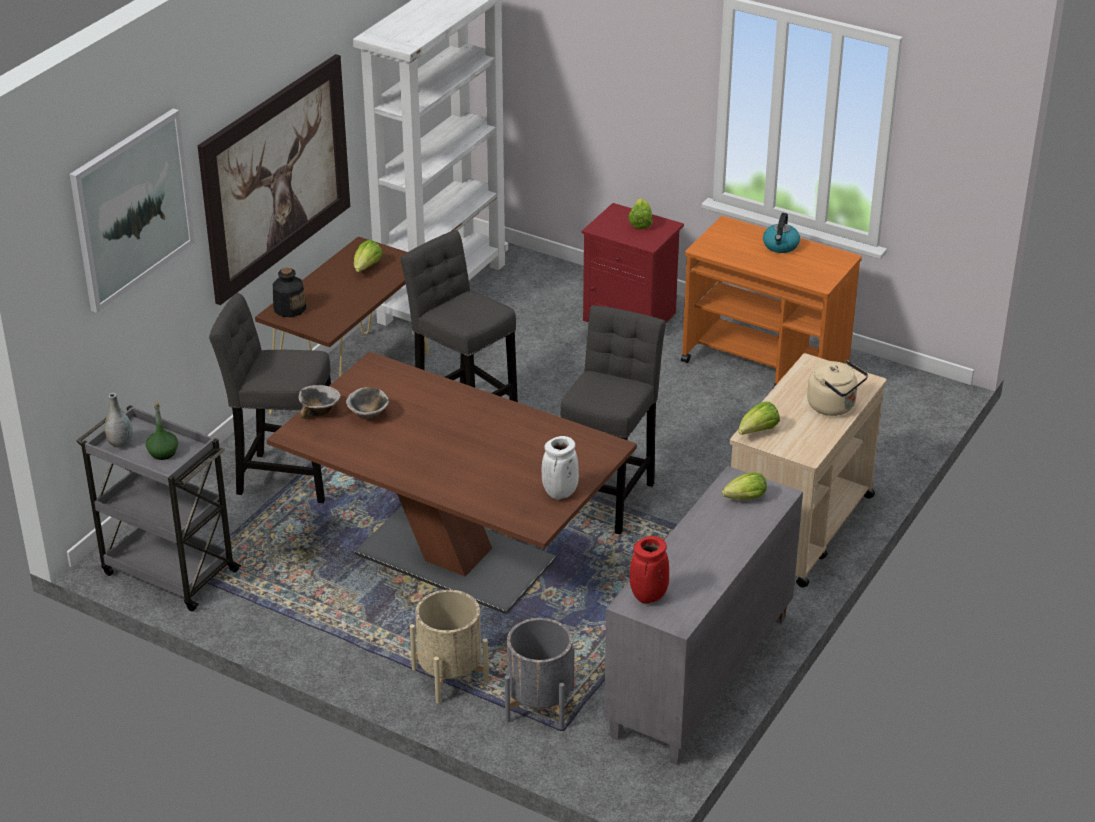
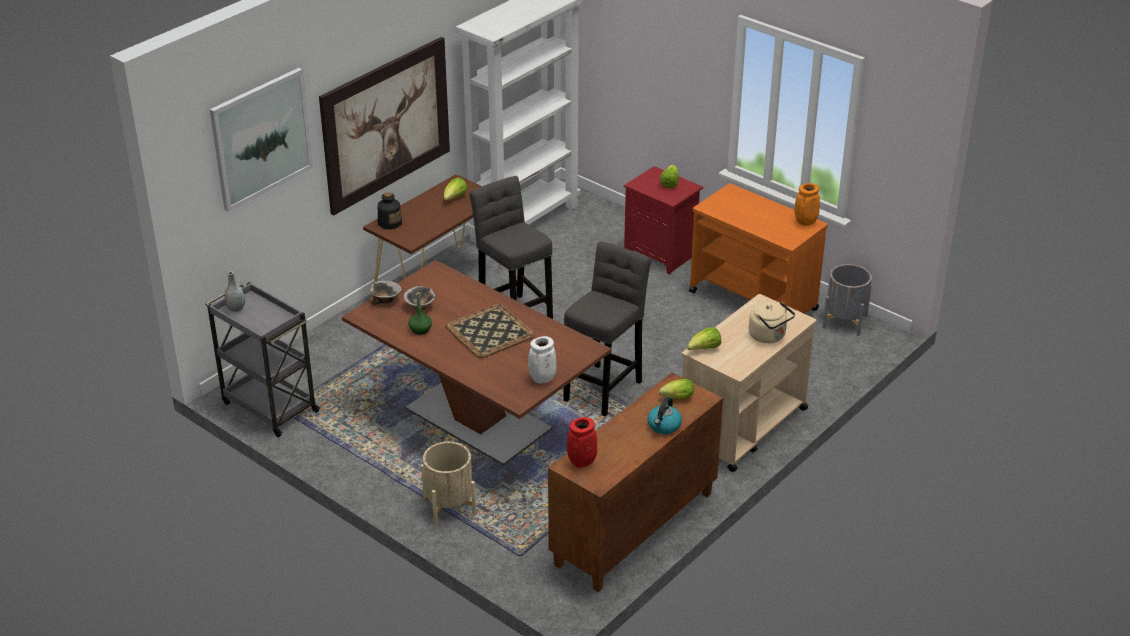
camera: 10 degrees right, 0 degrees up
(163, 453) = (264, 319): green bottle -> green bottle (420, 329)
(283, 478) = (369, 347): grey stool -> none
(472, 438) = (491, 331): none -> tray
(539, 705) = (509, 535): grey planter -> grey planter (845, 321)
(701, 678) = (634, 530): grey cabinet -> brown cabinet
(780, 246) = (767, 210): kettle -> kettle (664, 426)
(833, 257) = (805, 222): none -> orange vase

